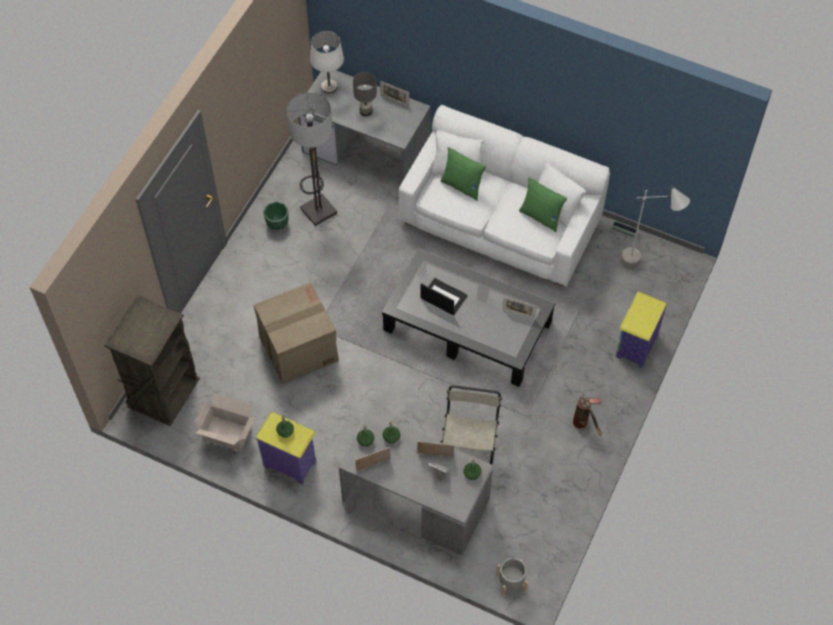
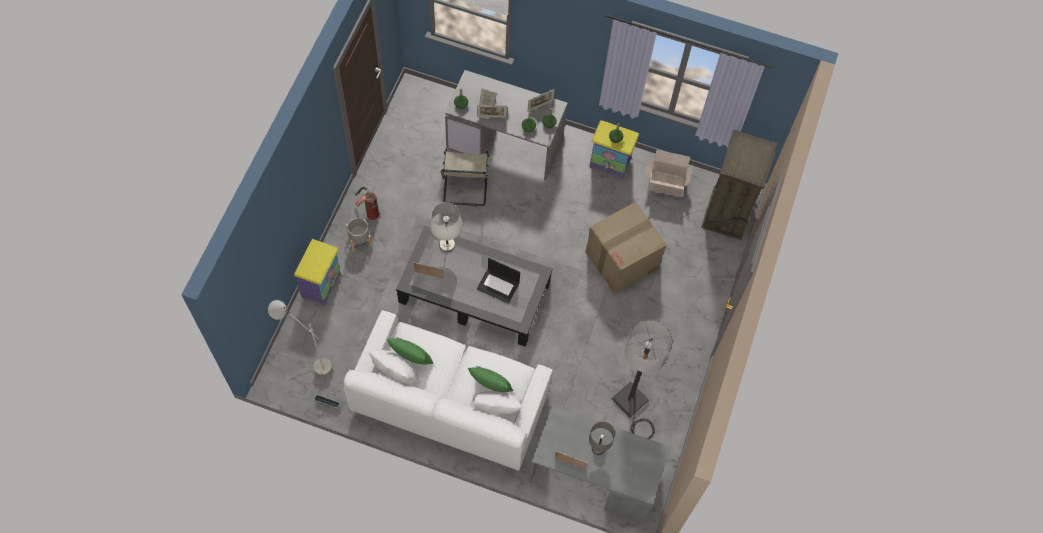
camera: 170 degrees right, 5 degrees up
(277, 224) = (666, 382): green planter -> none
(329, 87) = (641, 476): white table lamp -> white table lamp (446, 244)
(511, 583) = (426, 90): grey planter -> grey planter (360, 240)

